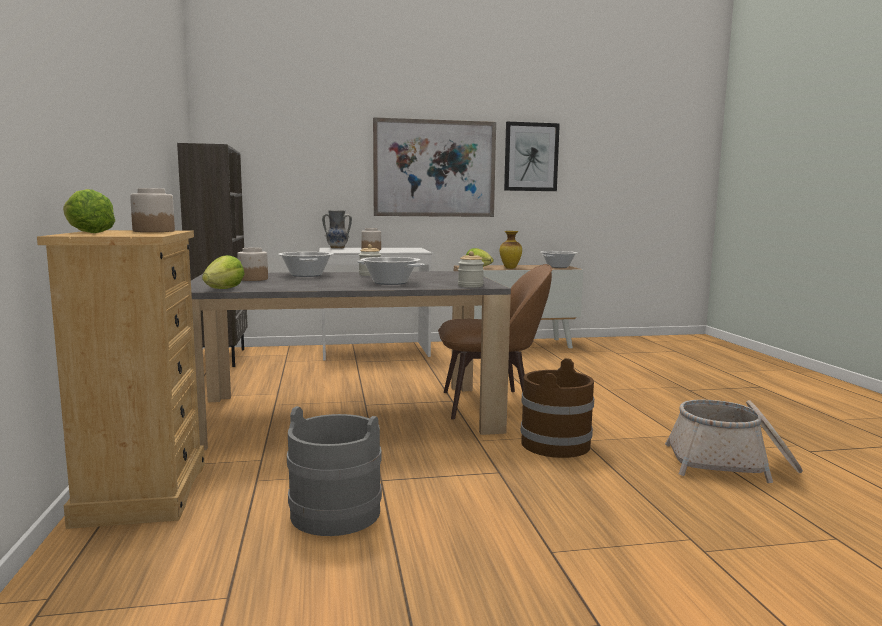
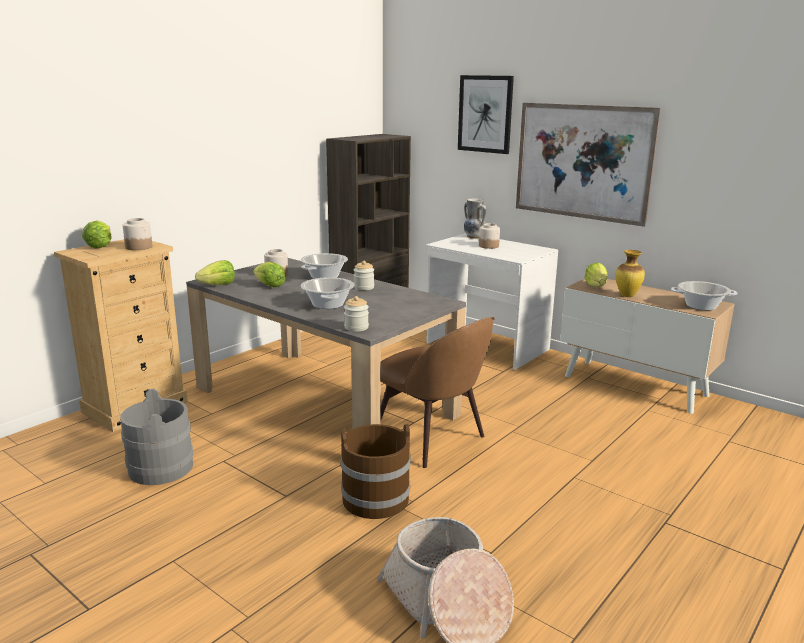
camera: 50 degrees right, 10 degrees up
(280, 283) = (269, 285): none -> lettuce
(531, 157) = (705, 155): picture -> picture (485, 114)

